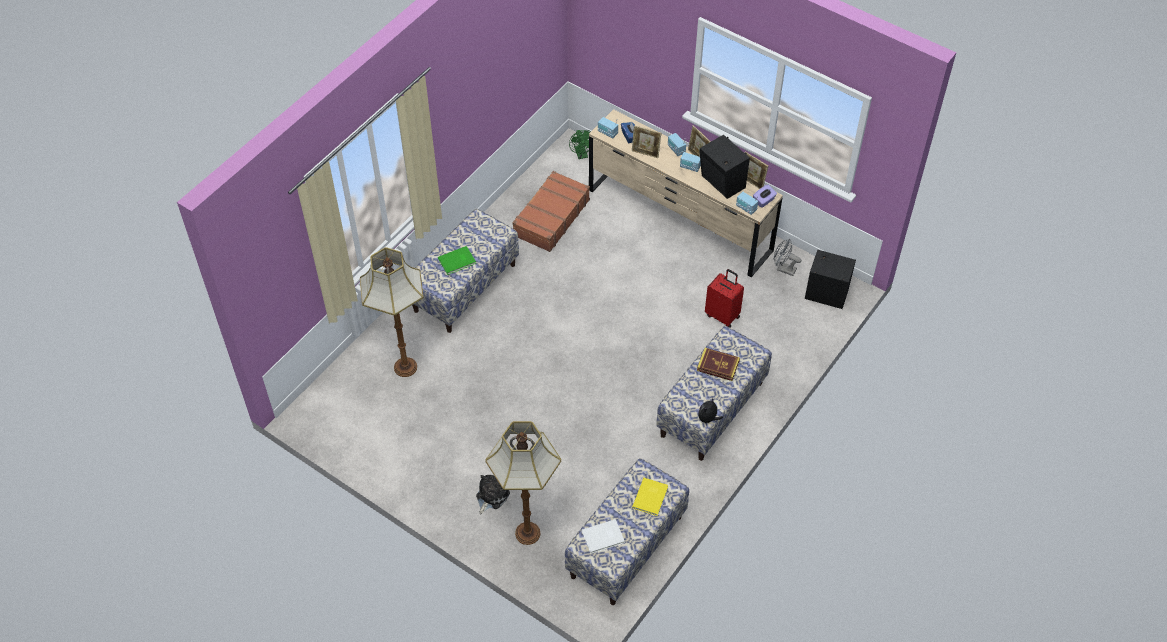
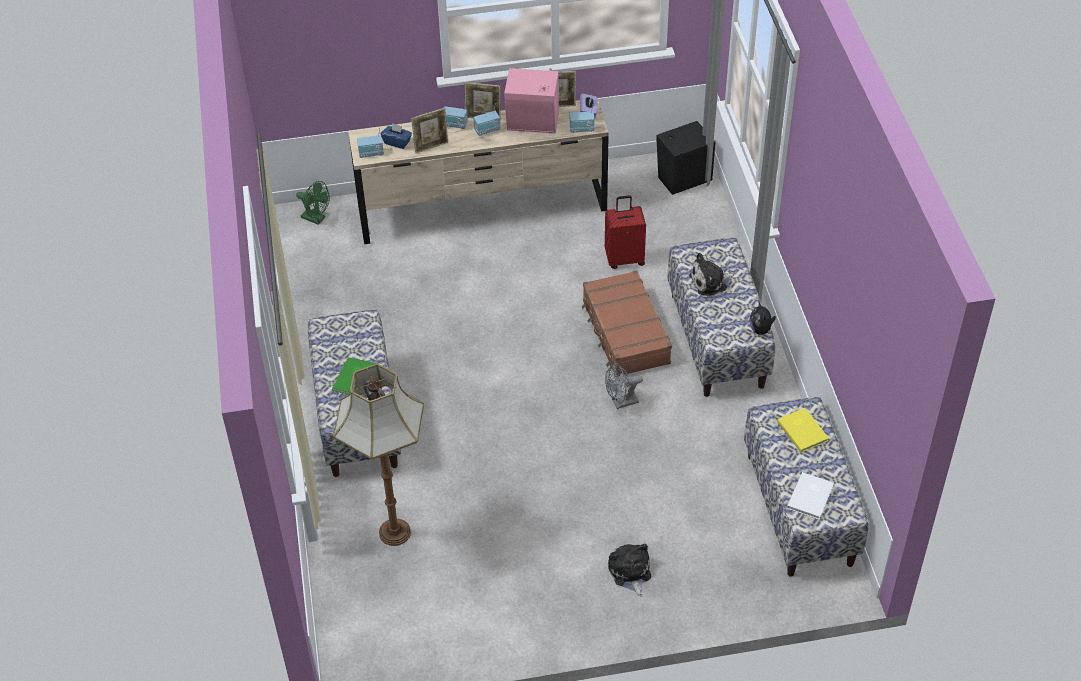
camera: 45 degrees left, 5 degrees down
(528, 534) = (705, 575): floor lamp -> none
(551, 218) = (359, 293): brown suitcase -> brown suitcase (625, 333)
(718, 365) = (710, 282): book -> plush toy
(722, 183) = (533, 123): black speaker -> pink speaker
(783, 269) = (623, 184): grey fan -> grey fan (621, 402)

